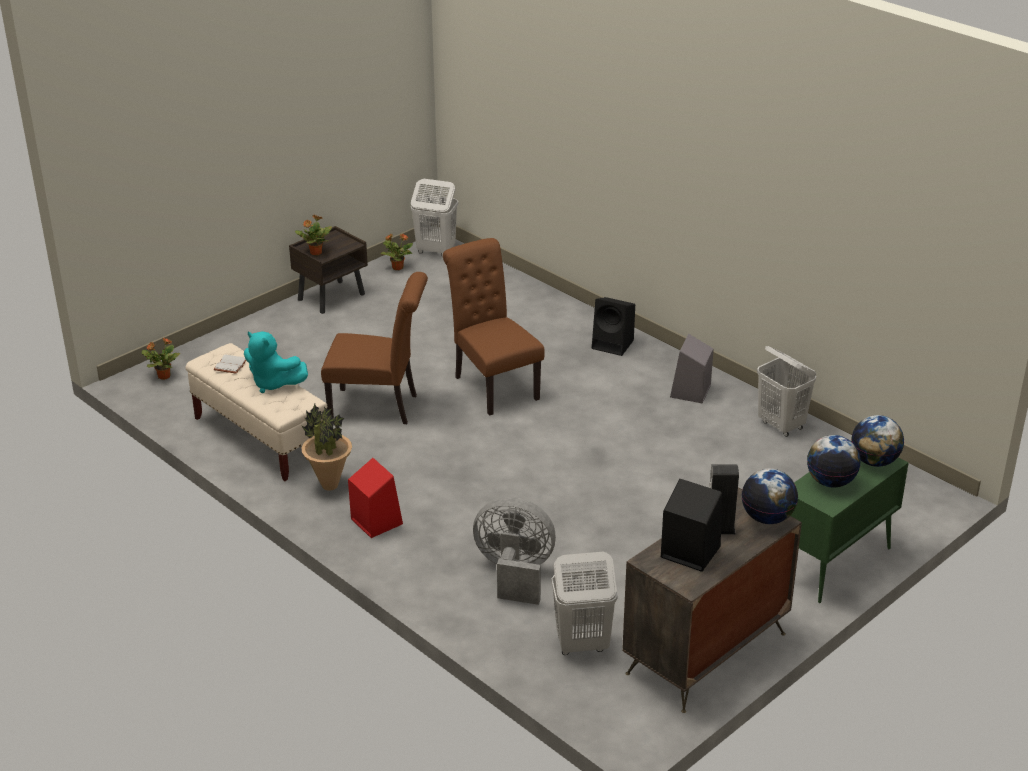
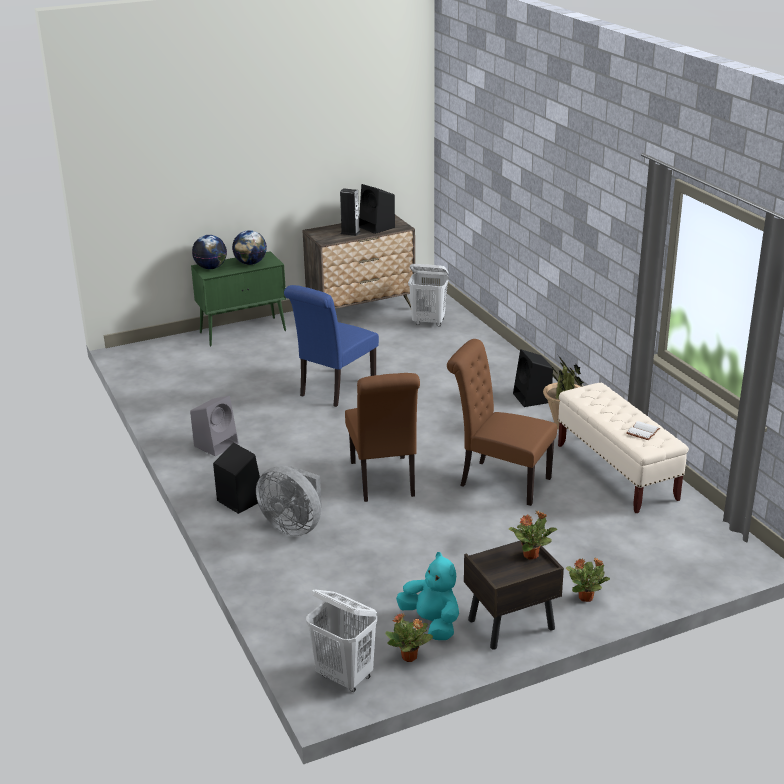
camera: 160 degrees left, 5 degrees down
(163, 376) = (718, 553): potted plant -> potted plant (586, 597)
(273, 383) = (604, 410): turquoise plush toy -> turquoise plush toy (432, 623)
(375, 521) = (532, 398): red speaker -> black speaker
(514, 573) = (448, 356): grey fan -> grey fan (294, 526)
(625, 486) = (334, 389): none -> blue chair
(767, 518) = (319, 233): globe -> none
(781, 425) = (175, 408): white laundry basket -> none

